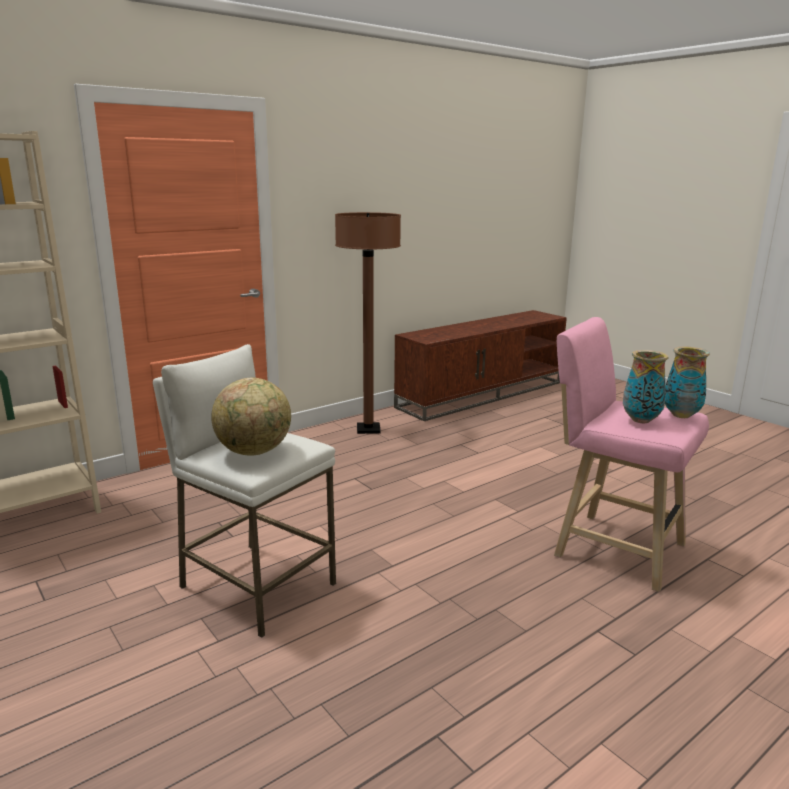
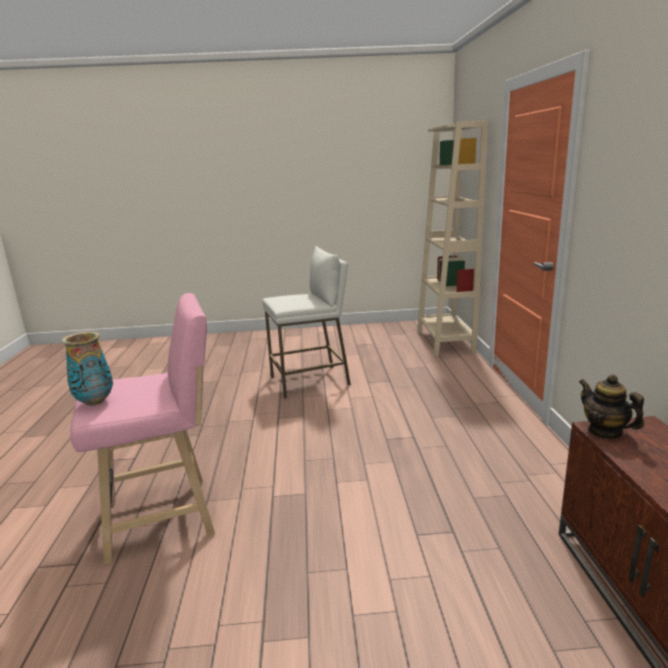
camera: 125 degrees right, 0 degrees up
(254, 452) = (290, 297): globe -> none
(368, 429) = (540, 478): brown floor lamp -> none
(428, 339) = (605, 431): none -> teapot
(641, 420) = (126, 382): vase -> none

